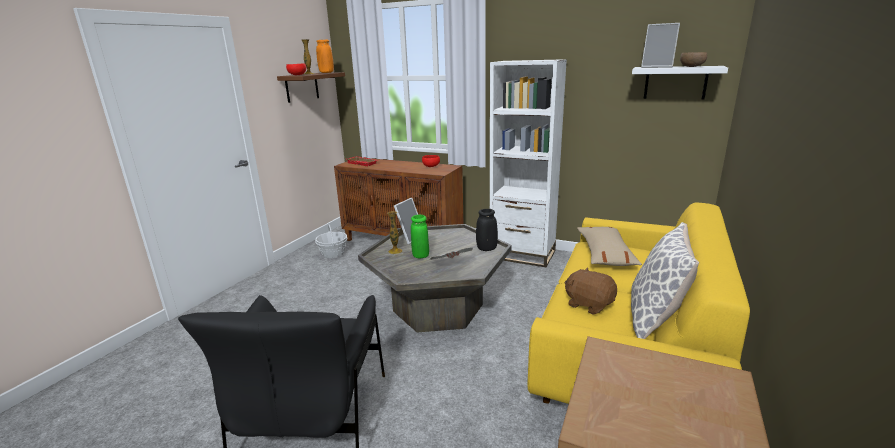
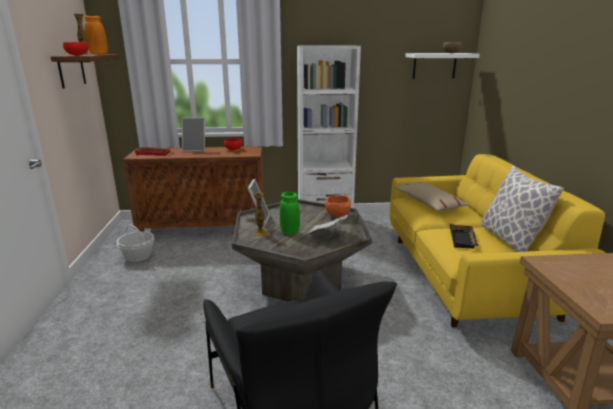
camera: 30 degrees left, 0 degrees up
(486, 249) = (338, 216): black vase -> orange bowl
(589, 304) = (463, 240): brown plush toy -> black tray
(658, 67) = (427, 53): picture frame -> picture frame (195, 149)

